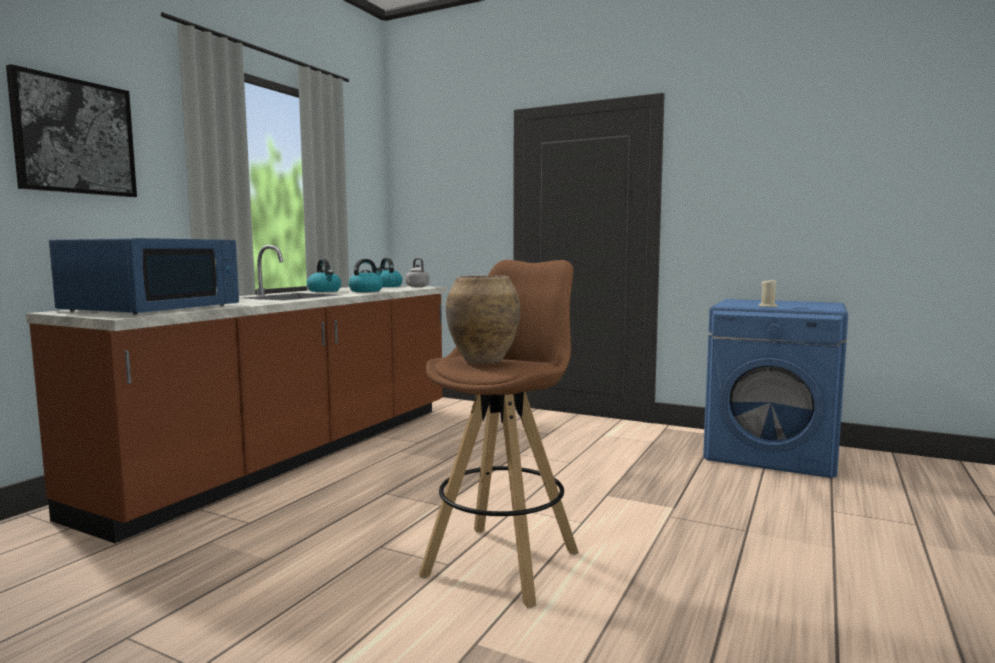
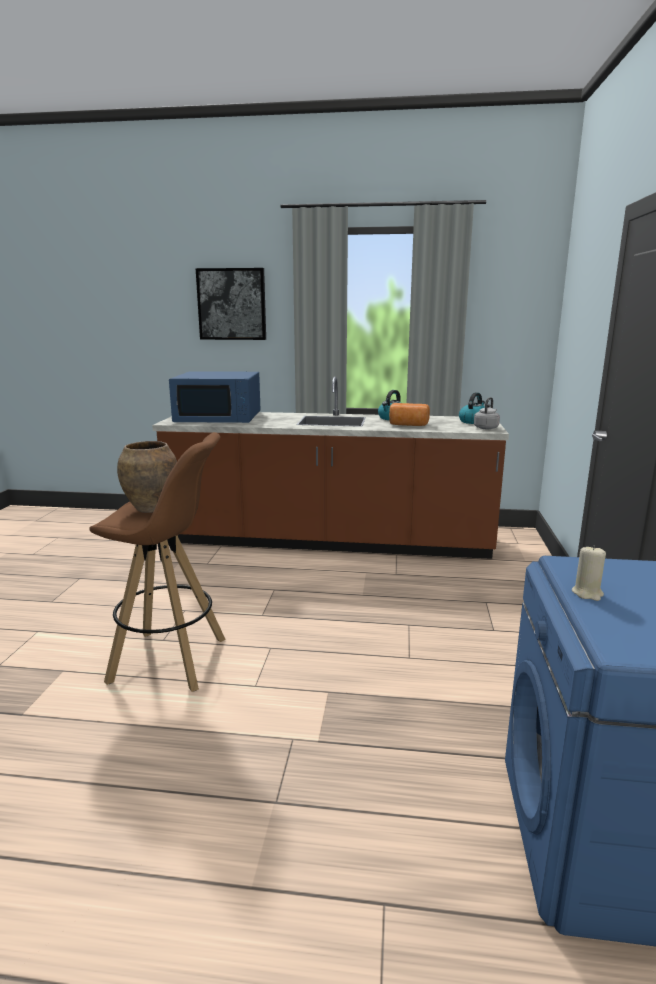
camera: 70 degrees right, 10 degrees up
(366, 291) = (408, 425): kettle -> bread

